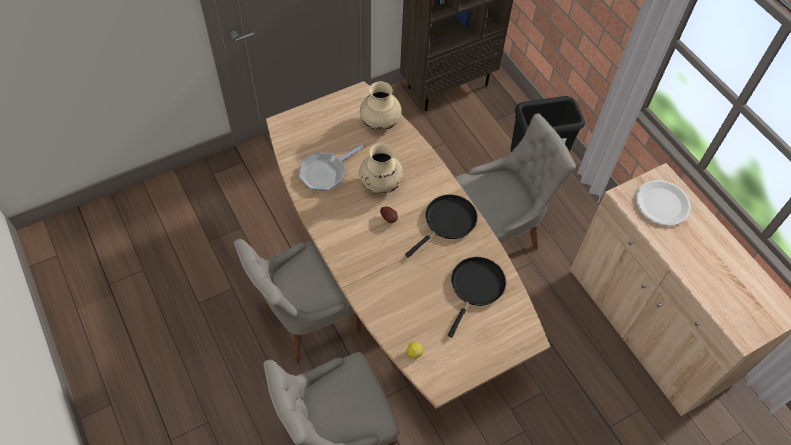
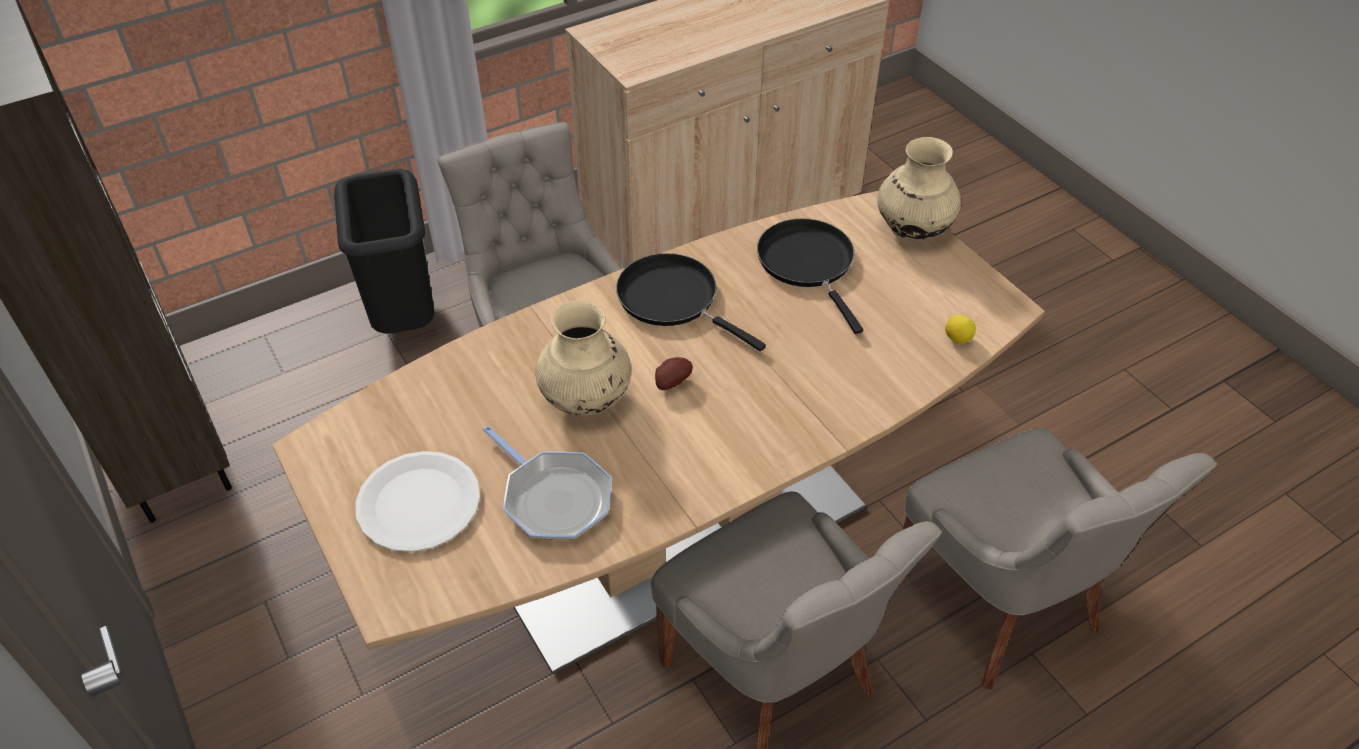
camera: 90 degrees left, 10 degrees down
(380, 123) = (412, 407): beige vase -> beige vase (912, 230)
(476, 287) = (808, 264): black frying pan -> black frying pan turned 45 degrees clockwise
(662, 204) = (647, 38): white plate -> white plate (419, 503)

